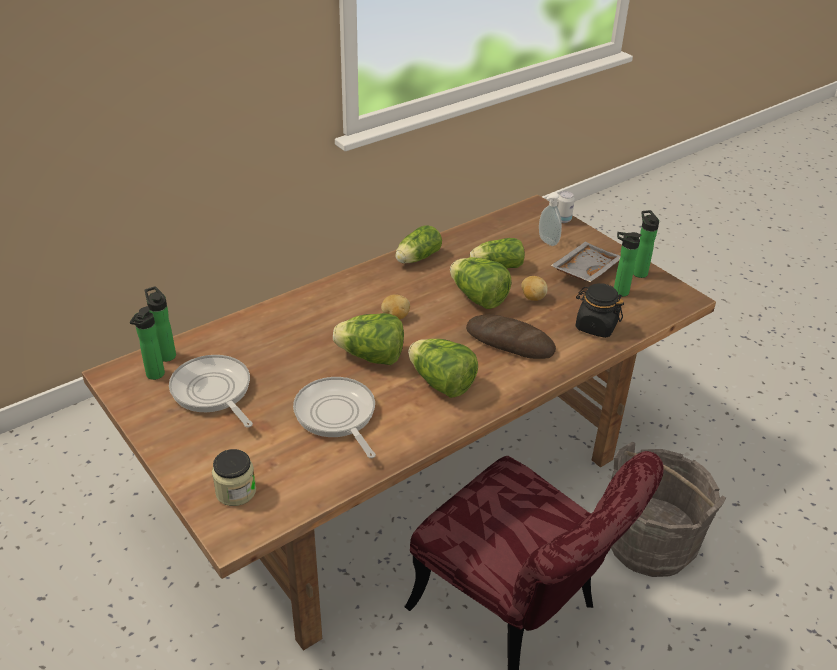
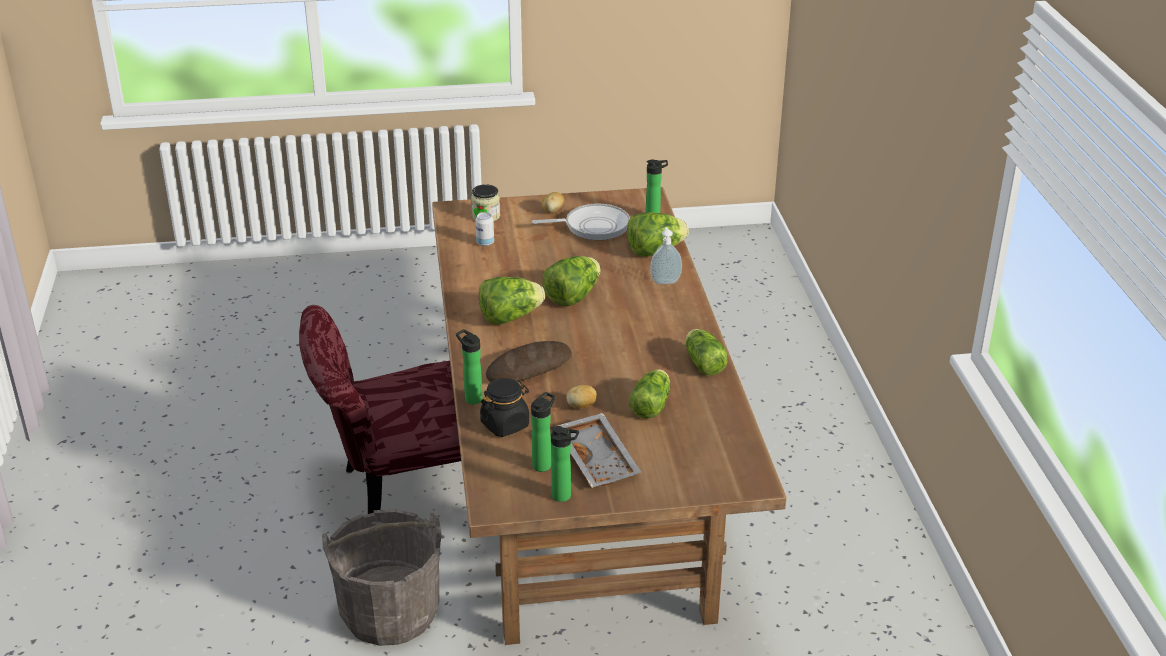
camera: 120 degrees right, 5 degrees down
(154, 376) = (632, 209): bottle -> bottle (471, 398)
(337, 416) = (519, 265): frying pan -> none
(395, 316) = (617, 323): potato -> potato (552, 211)
(478, 298) = (606, 375): lettuce -> lettuce (655, 251)
(547, 242) = (672, 457): soap dispenser -> soap dispenser (665, 281)
(563, 220) = (710, 490): can -> can (485, 243)

